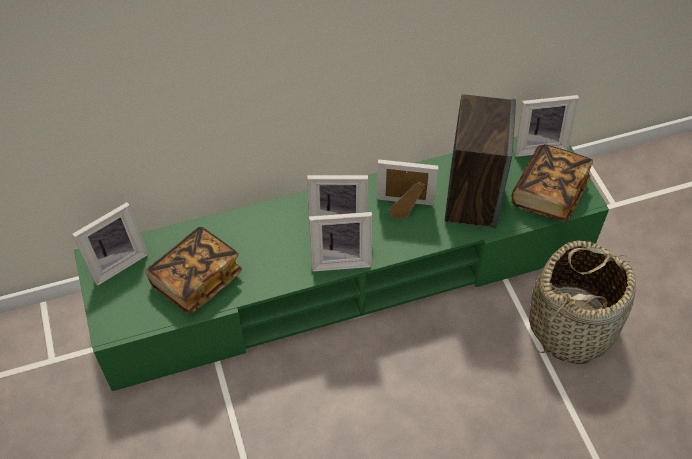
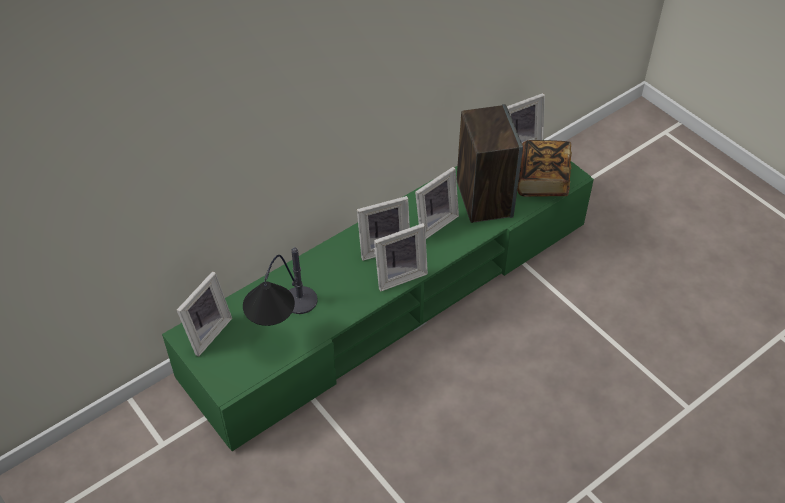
camera: 20 degrees left, 5 degrees down
(196, 280) = (284, 326): book -> table lamp
(404, 209) = (433, 222): picture frame -> picture frame turned 150 degrees clockwise
(572, 325) = (591, 283): basket -> none

